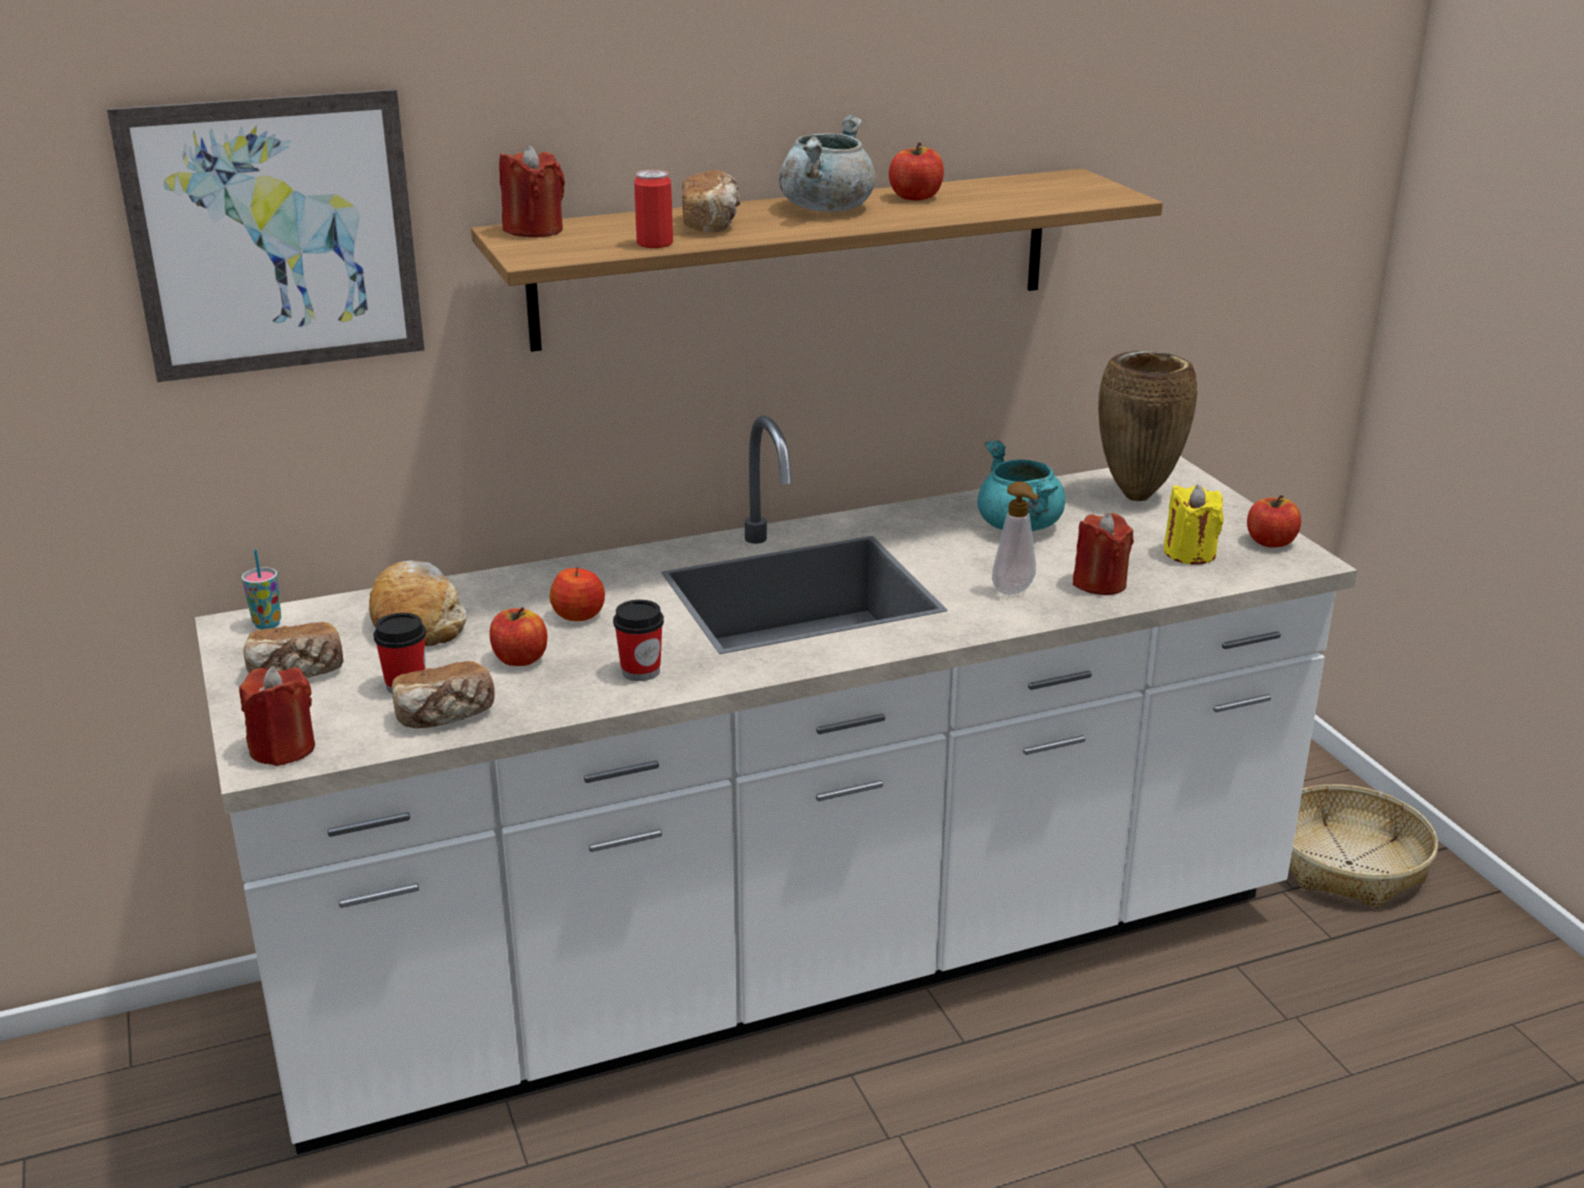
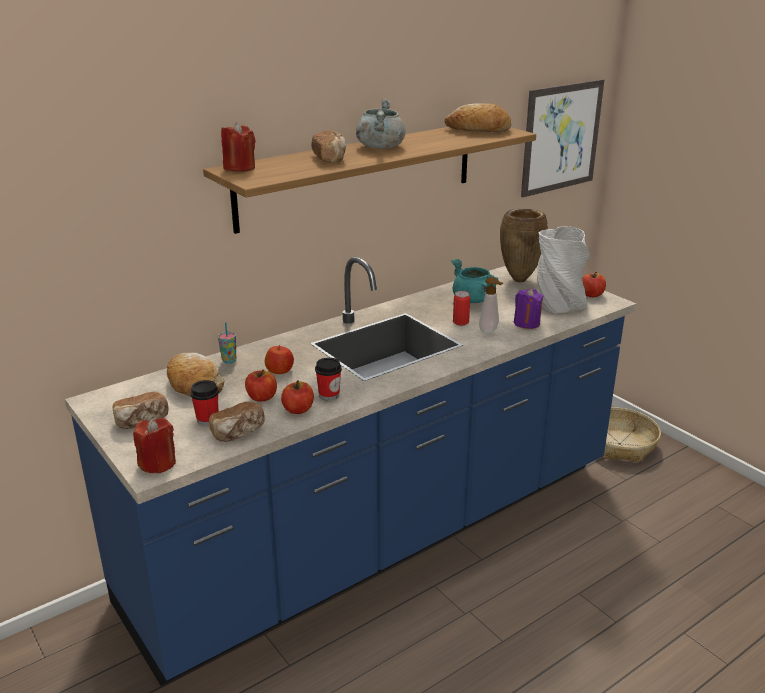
camera: 15 degrees left, 0 degrees up
(267, 624) = (110, 397): cup -> cup (229, 360)
(275, 236) = (101, 180): picture -> picture (561, 137)
(655, 243) = (310, 170): can -> can (460, 322)
(792, 960) = (382, 534): white counter -> blue counter
(915, 197) = (419, 139): apple -> apple (298, 409)
(1050, 187) = (478, 130): none -> bread
(1099, 583) = (526, 323): red candle -> purple candle
(1189, 553) = (559, 304): yellow candle -> grey vase

